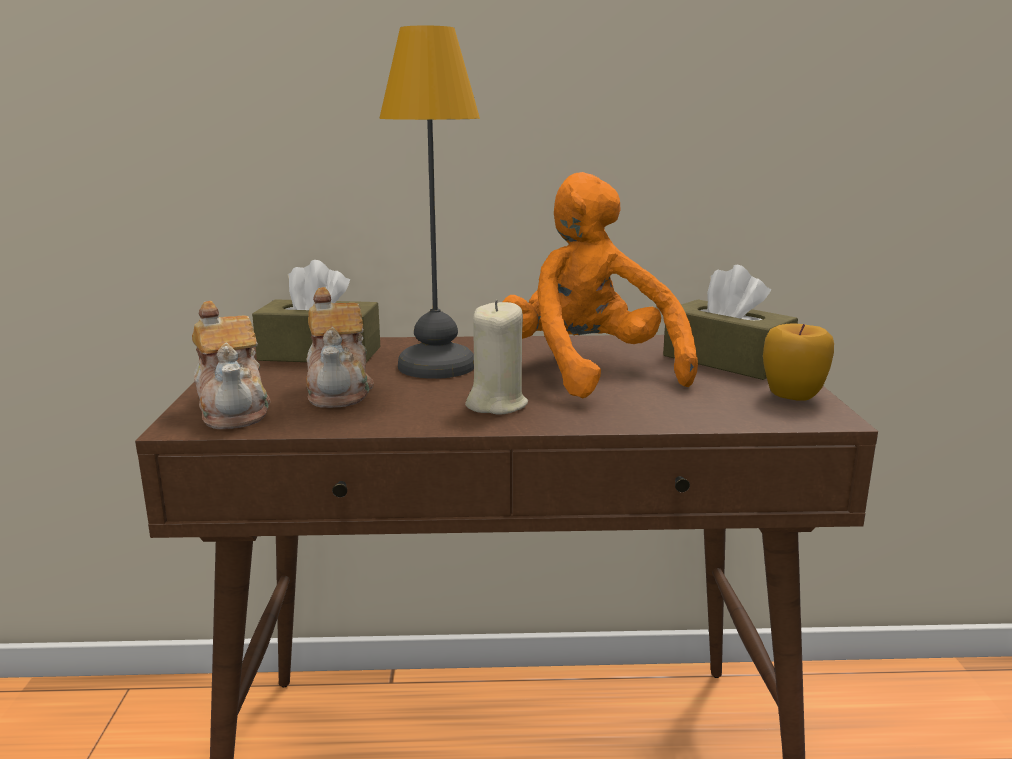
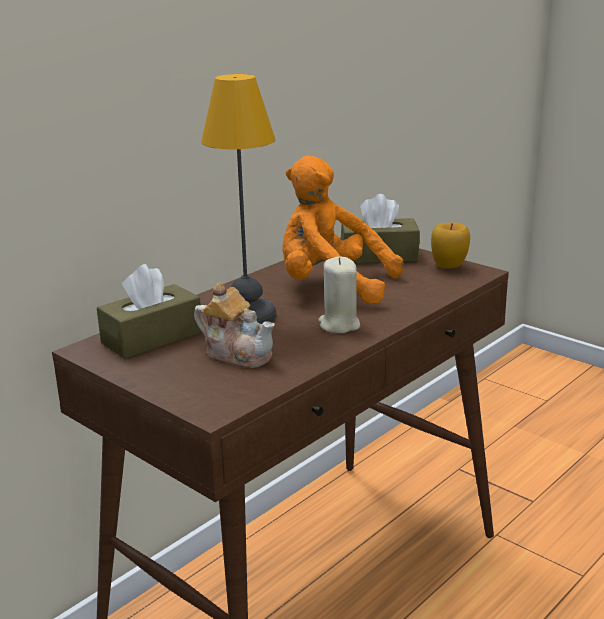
camera: 45 degrees left, 5 degrees up
(234, 410) = (213, 391): teapot -> none

